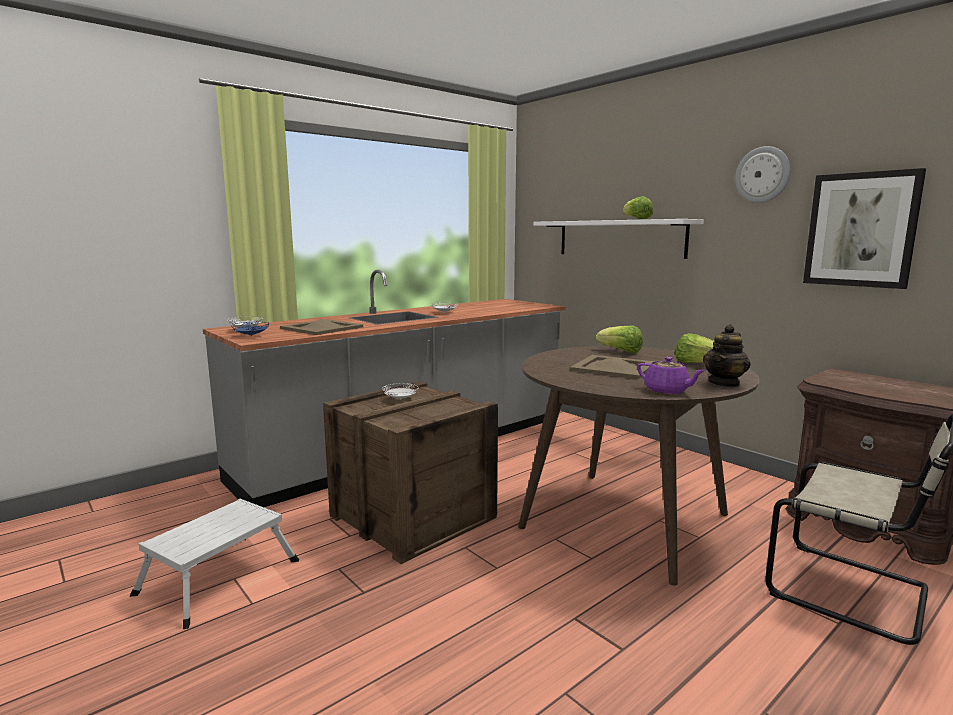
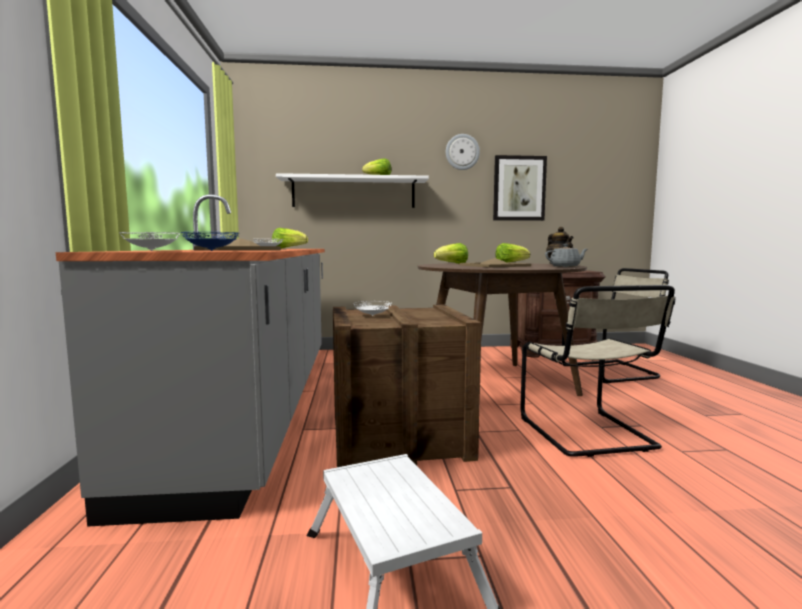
camera: 55 degrees left, 5 degrees down
(496, 308) = (288, 248): none -> lettuce
(536, 613) = (589, 434): none -> beige chair
(667, 391) = (565, 266): purple teapot -> grey teapot

